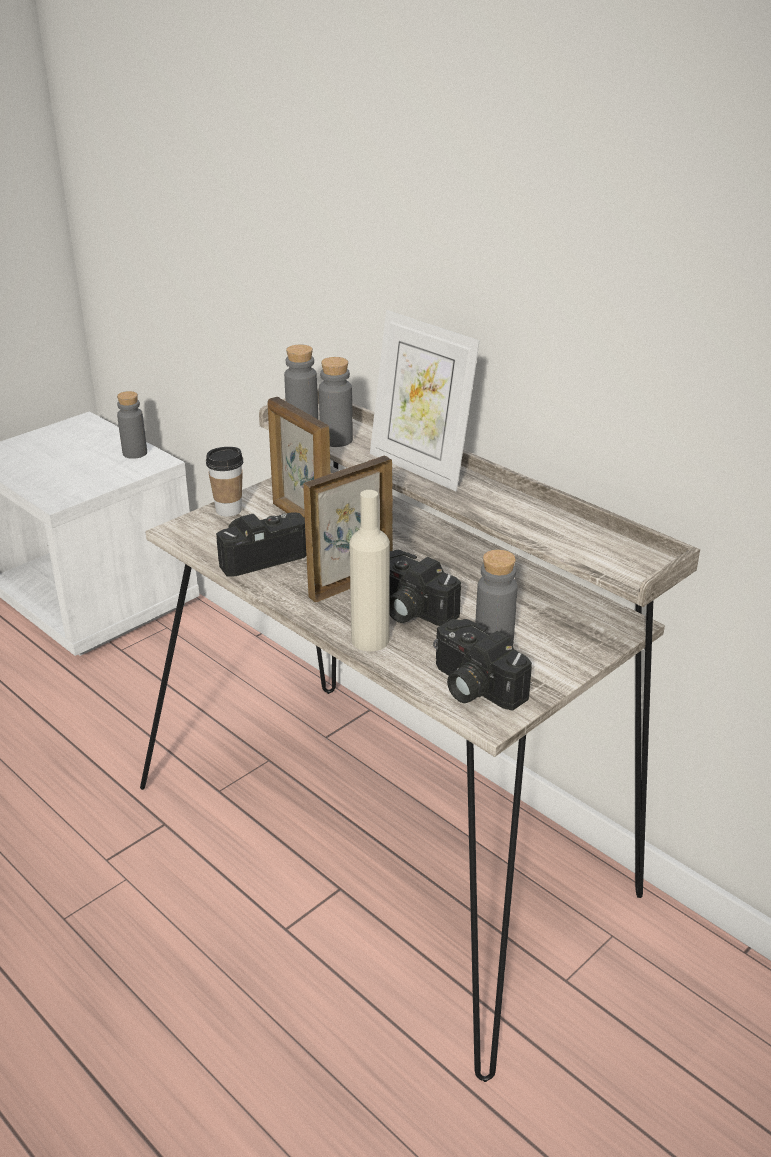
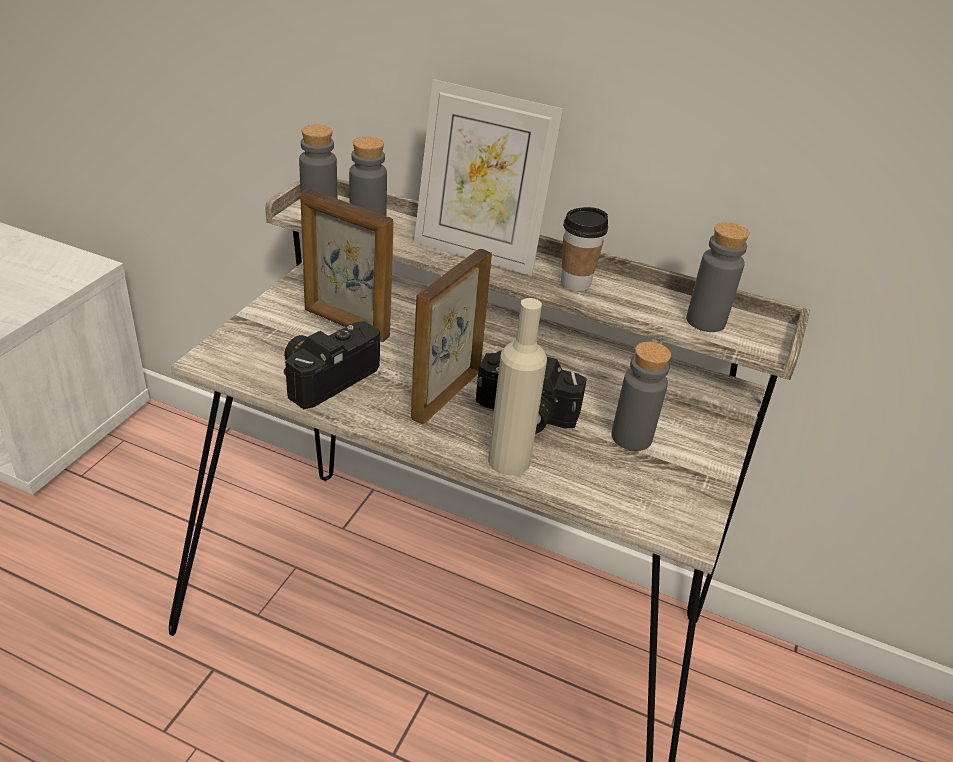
camera: 25 degrees left, 5 degrees up
(135, 453) = (59, 259): grey bottle -> grey bottle (705, 321)
(228, 510) = (258, 324): cup -> cup (575, 283)
(472, 686) = (645, 495): camera -> none

